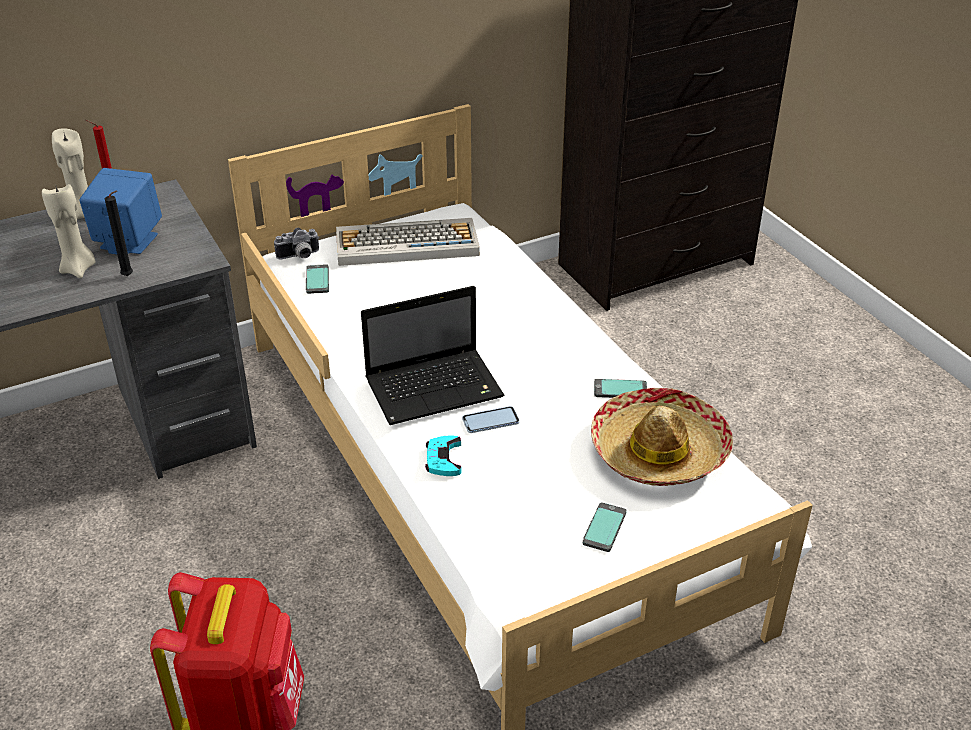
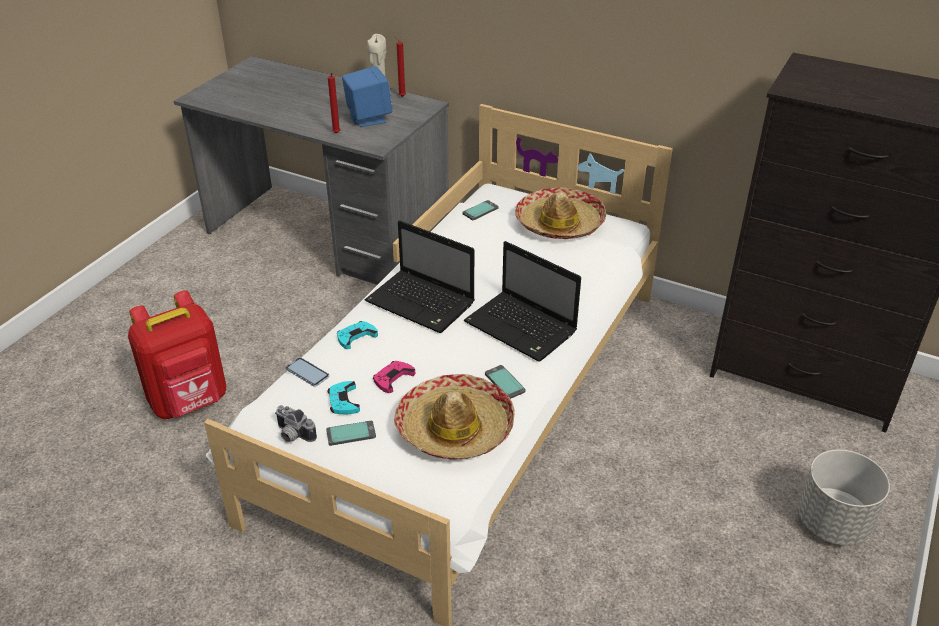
camera: 55 degrees right, 0 degrees up
(79, 269) = (327, 118): beige candle -> none
(129, 276) = (336, 134): black candle -> red candle
(299, 256) = (497, 194): camera -> camera (292, 435)
(405, 244) = (559, 223): keyboard -> hat
(490, 421) = (411, 339): phone -> phone (307, 373)
(542, 461) = (393, 378): none -> pink game controller
(546, 512) = (343, 401): none -> turquoise game controller
(548, 342) = (522, 328): none -> laptop
(824, 344) = (832, 522): none -> grey planter

